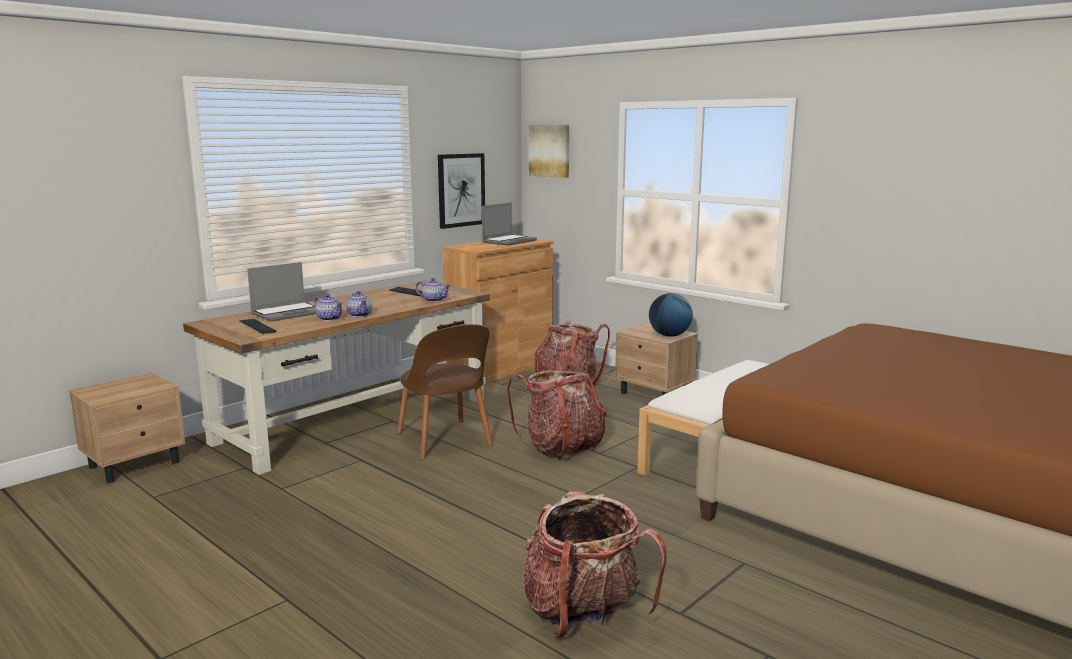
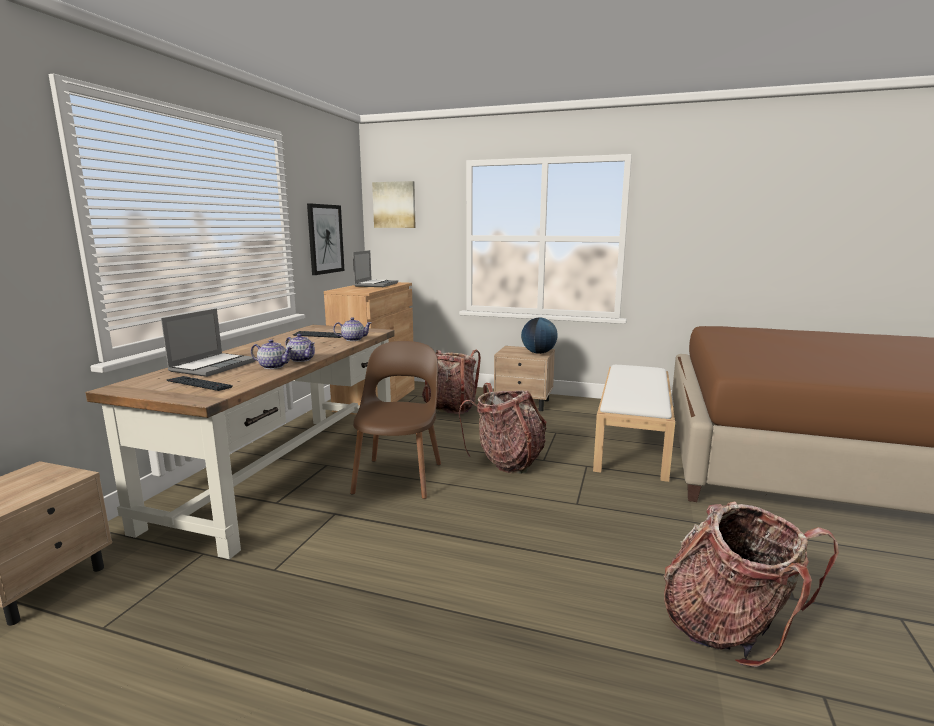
camera: 25 degrees left, 0 degrees up
(445, 441) = (399, 476): brown chair -> brown chair turned 120 degrees counterclockwise

